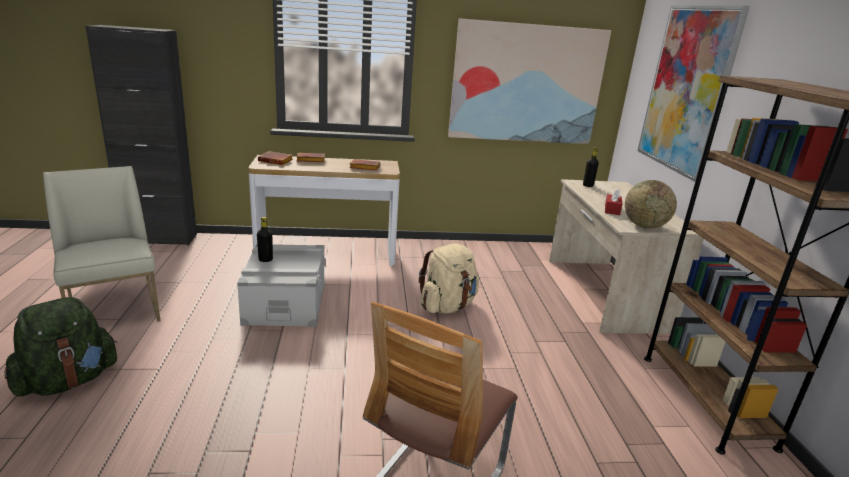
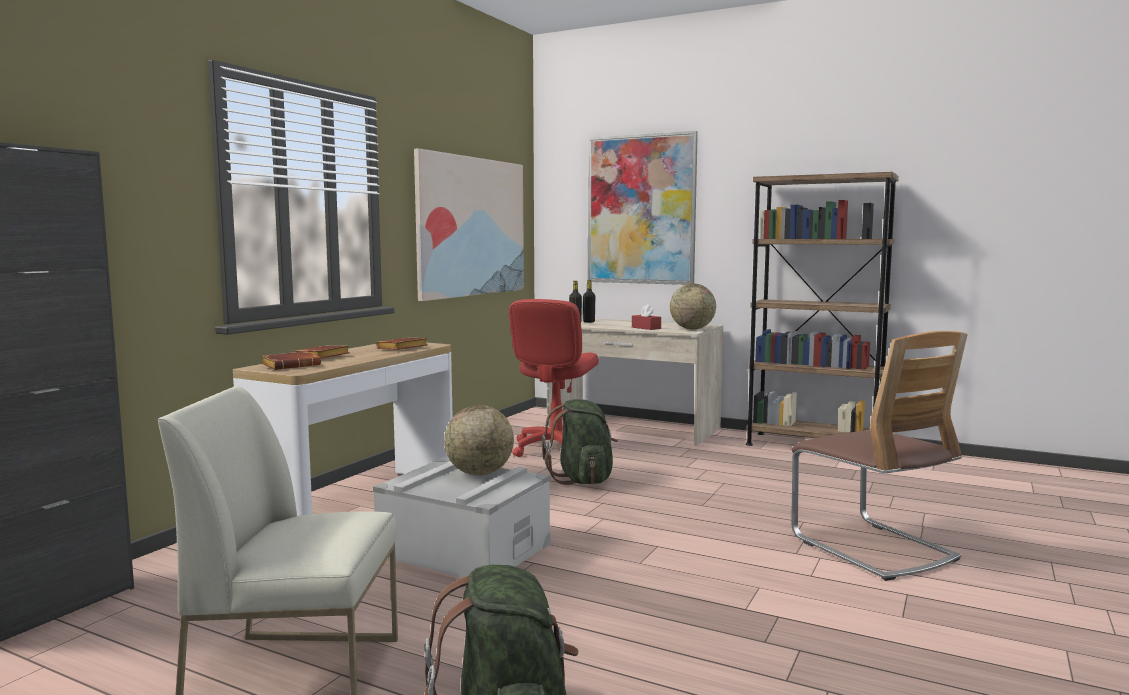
camera: 55 degrees left, 15 degrees down
(265, 259) = (439, 488): black bottle -> black bottle (589, 322)
(301, 262) = (479, 473): none -> globe
(447, 306) = (582, 480): beige backpack -> green backpack
(502, 278) = (555, 449): none -> red office chair

